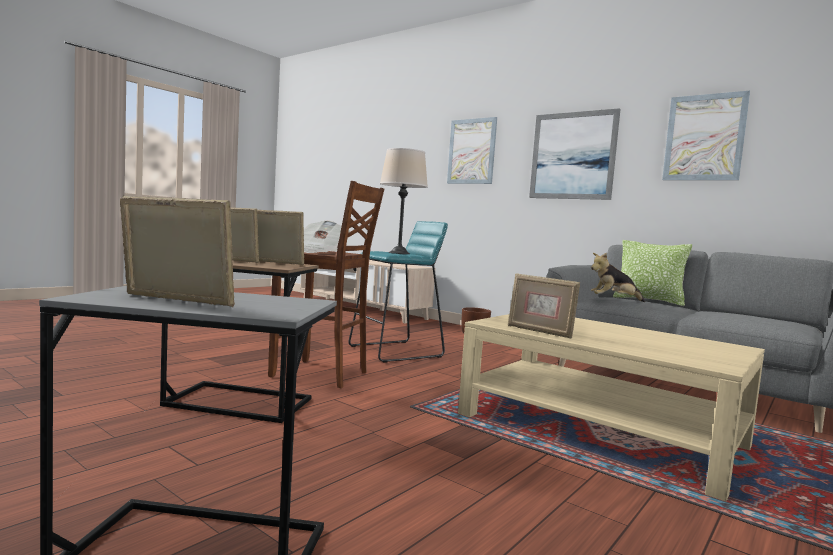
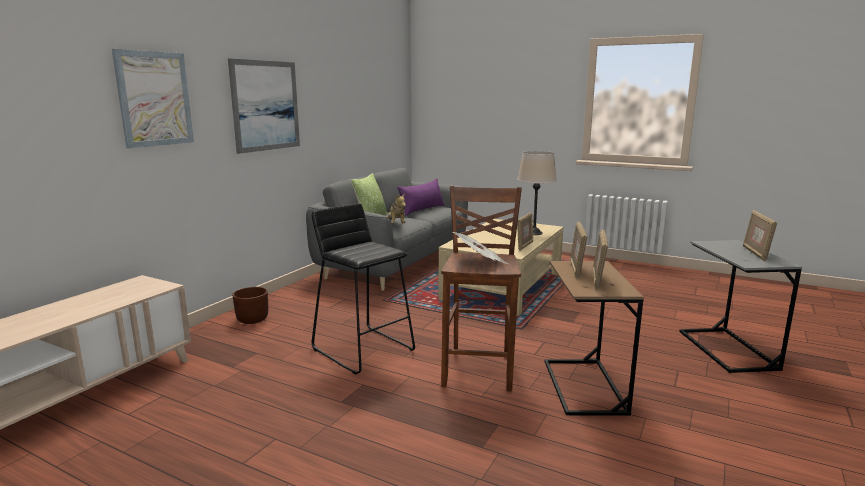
camera: 100 degrees left, 10 degrees up
(396, 351) = (363, 349): turquoise stool -> black stool
(399, 253) = (363, 249): beige table lamp -> beige table lamp (534, 233)
(704, 137) = (338, 92): picture -> none
(737, 316) = (422, 210): none -> purple pillow

